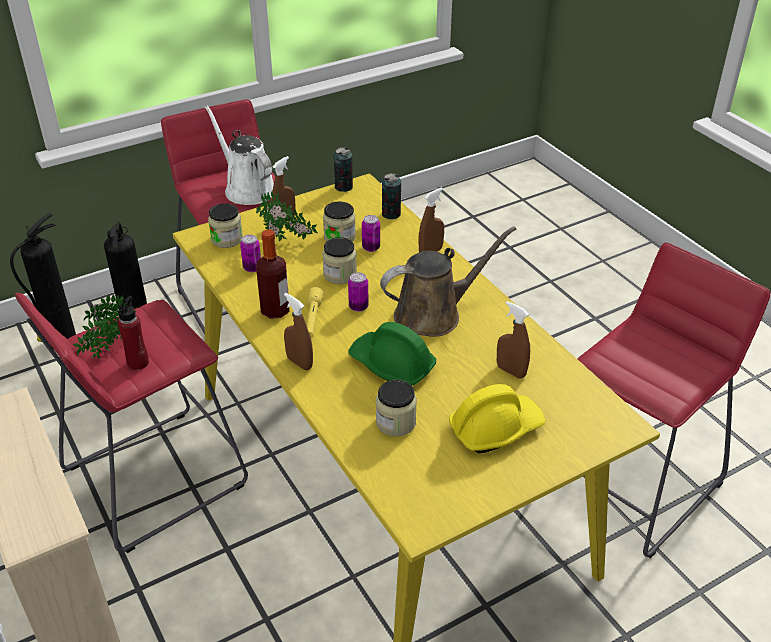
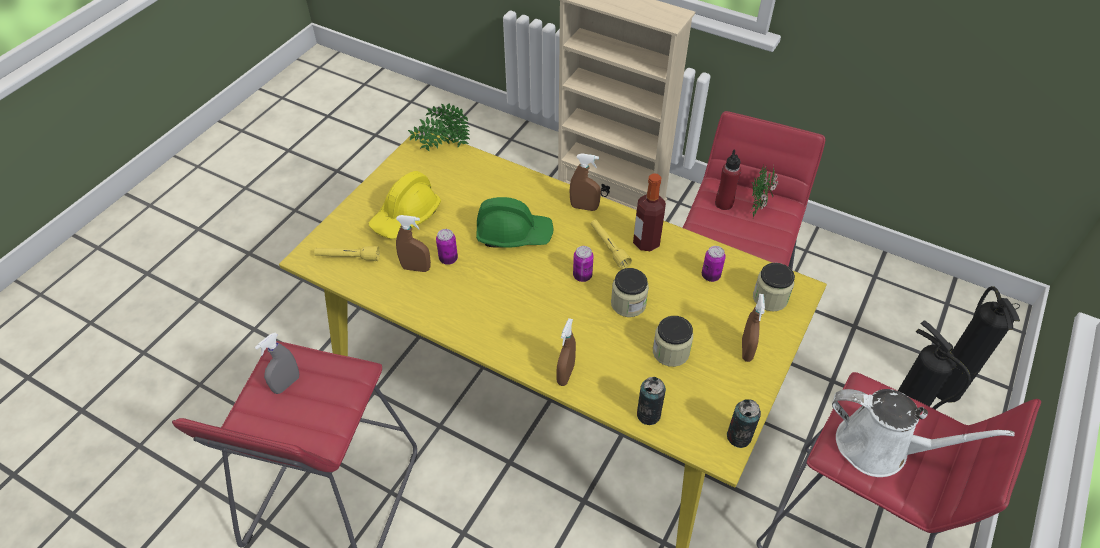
camera: 150 degrees right, 10 degrees up
(287, 241) = (714, 322): potted plant -> potted plant (442, 147)
(371, 247) = (628, 352): can -> can (448, 259)
(396, 422) = (480, 193): jar -> none
(433, 314) = (512, 296): brown watering can -> none
(579, 409) = (348, 257): none -> yellow flashlight
(666, 373) = (286, 384): none -> grey spray bottle

